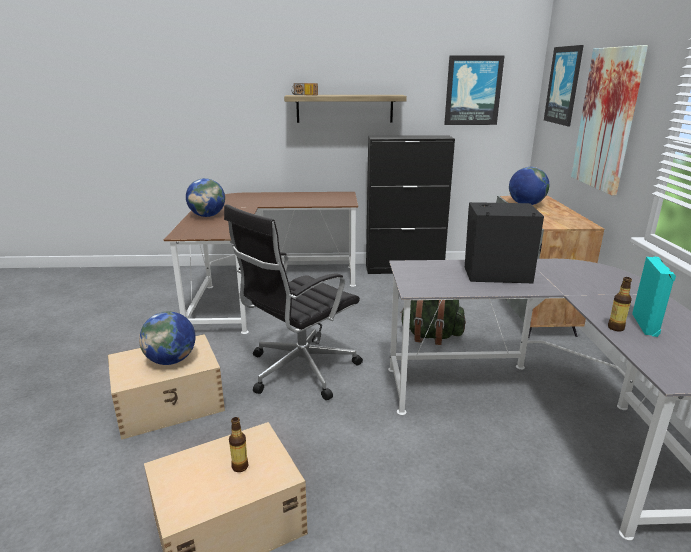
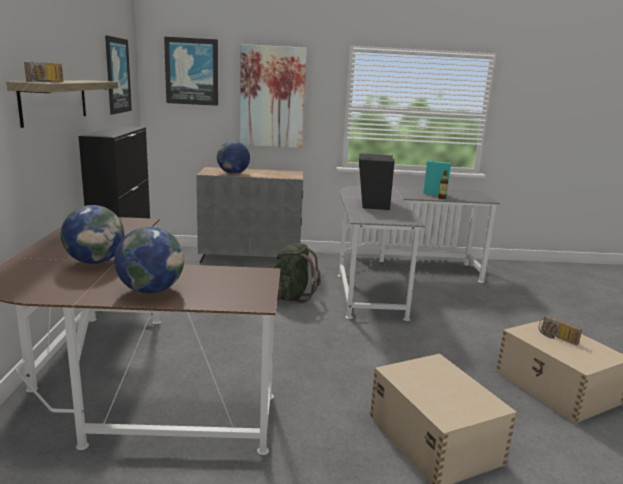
camera: 90 degrees left, 5 degrees down
(171, 360) = (439, 382): globe -> globe (95, 262)
(240, 466) = (556, 337): bottle -> radio
(299, 370) = (355, 359): black office chair -> none

